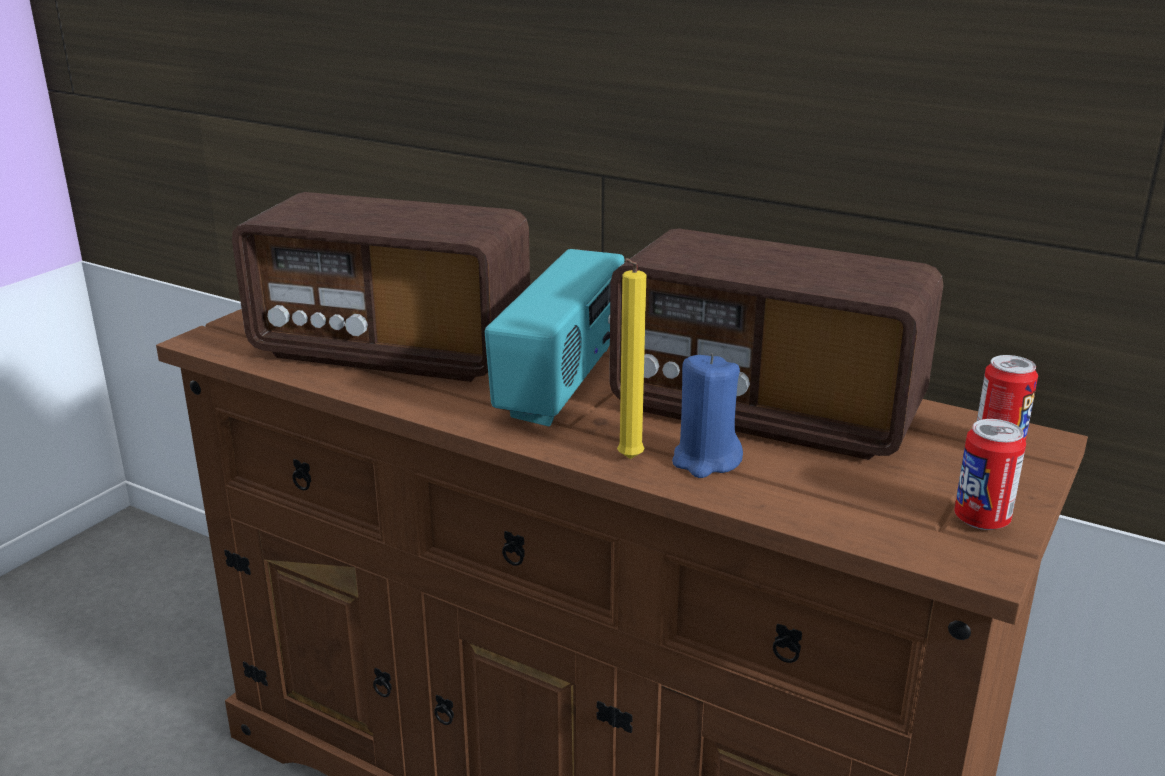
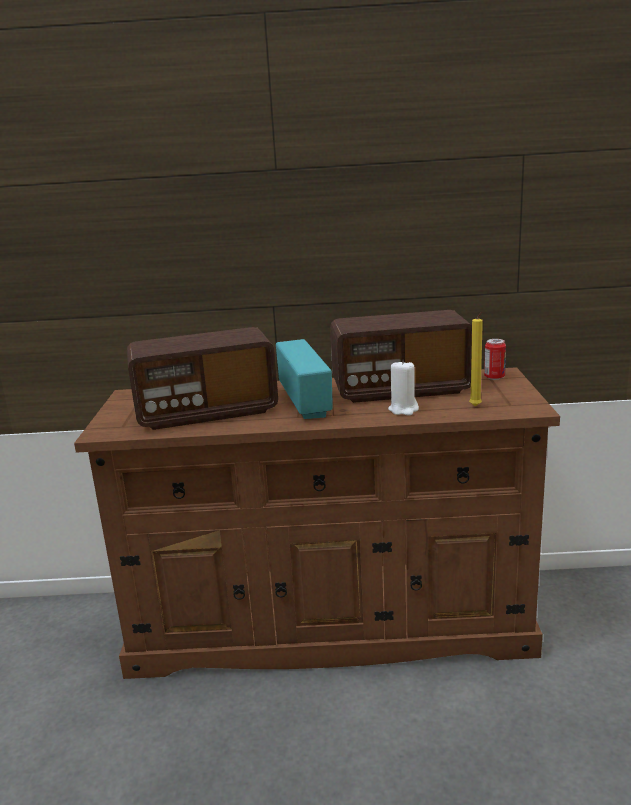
camera: 30 degrees left, 5 degrees down
(628, 461) = (375, 418): yellow candle -> yellow candle (475, 407)
(705, 460) = (403, 410): blue candle -> white candle
(981, 520) = (519, 398): can -> none

